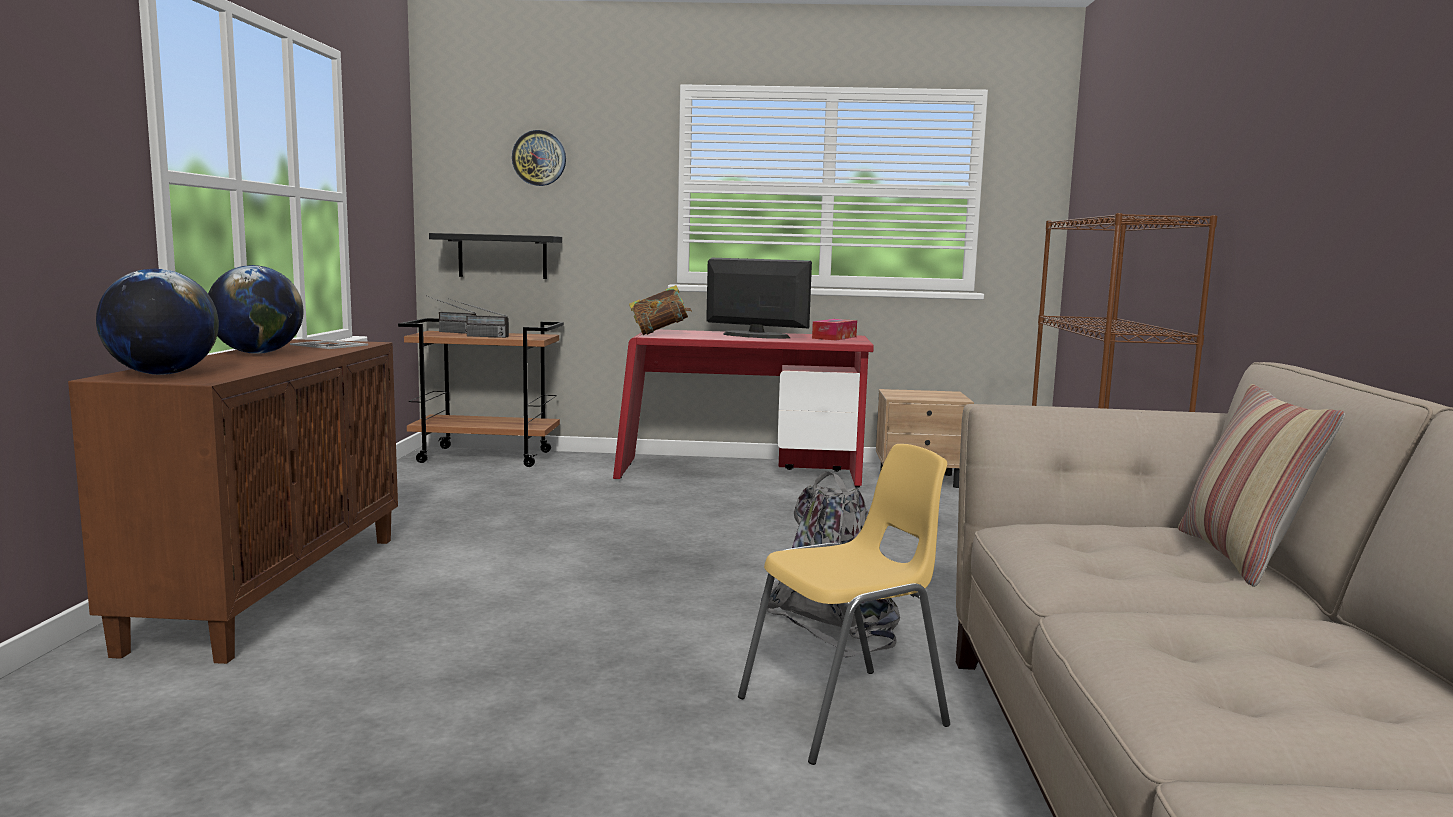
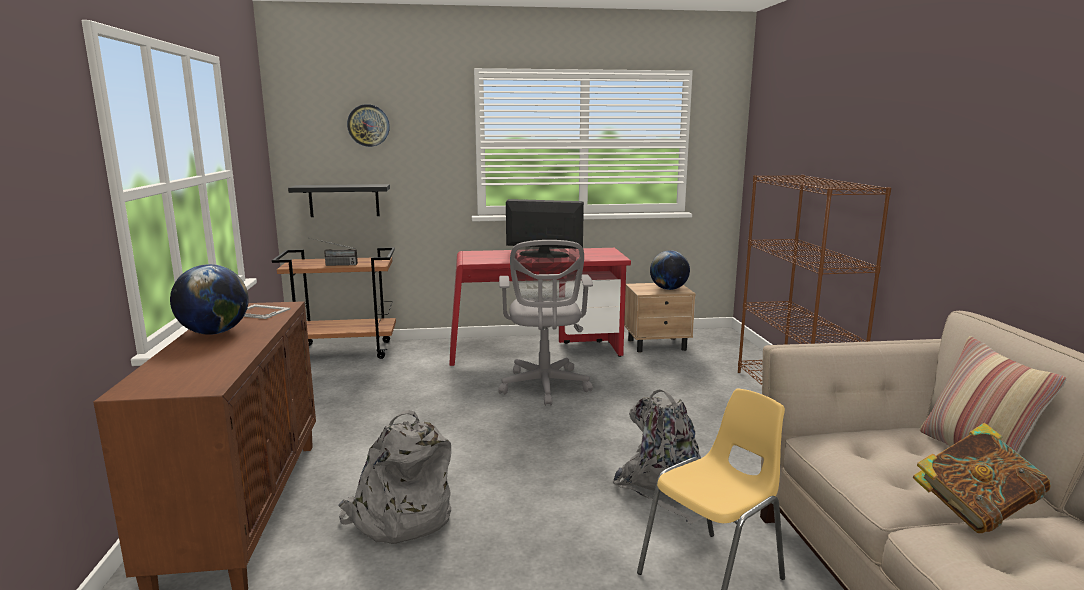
camera: 10 degrees left, 5 degrees up
(162, 374) = (166, 380): globe -> globe (668, 289)
(448, 332) = (307, 260): radio -> none
(458, 613) = (400, 517): none -> grey backpack
(659, 334) = (475, 258): book -> book (974, 511)
(730, 509) = (544, 387): none -> grey office chair
(834, 337) = (598, 252): tissue box -> none

